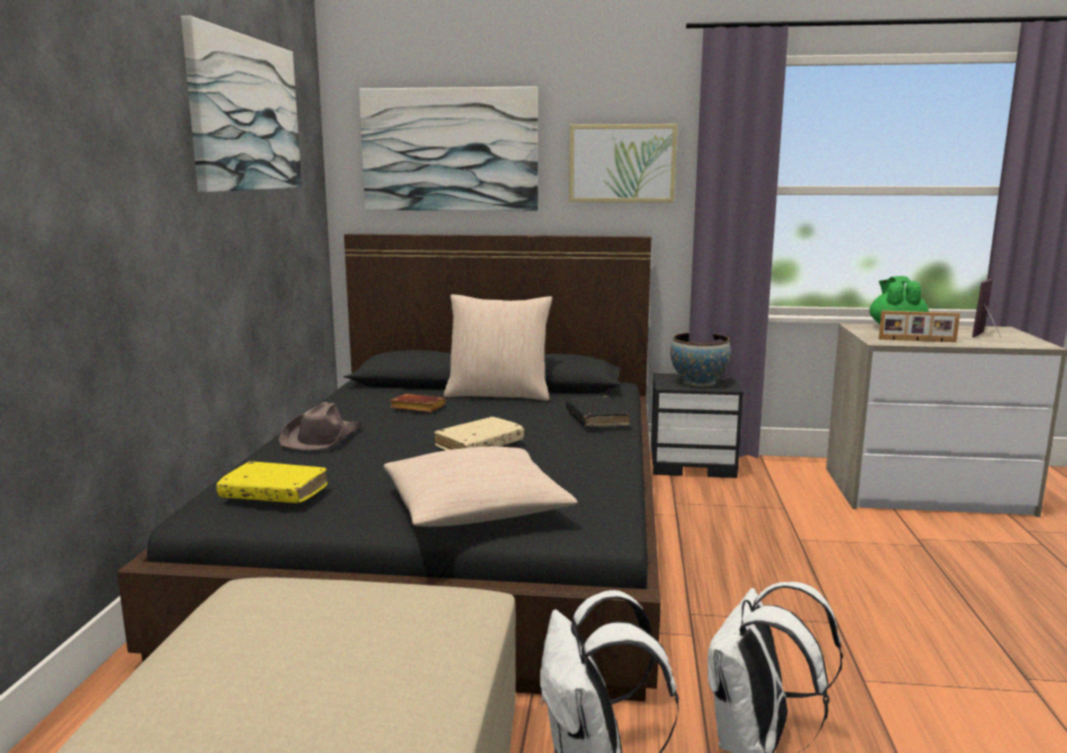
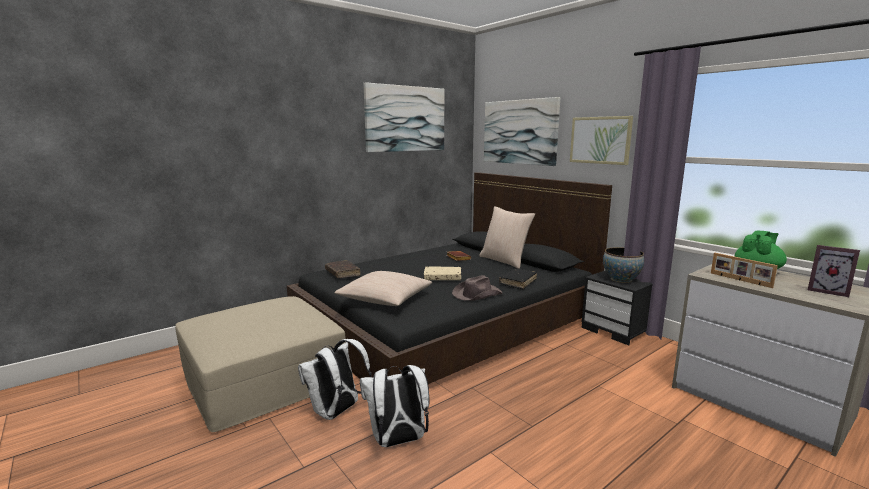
camera: 45 degrees right, 0 degrees up
(274, 493) = (342, 273): yellow book -> brown book
(321, 438) = (399, 260): brown hat -> brown hat (476, 294)
(988, 335) = (827, 291): picture frame -> picture frame turned 135 degrees counterclockwise

